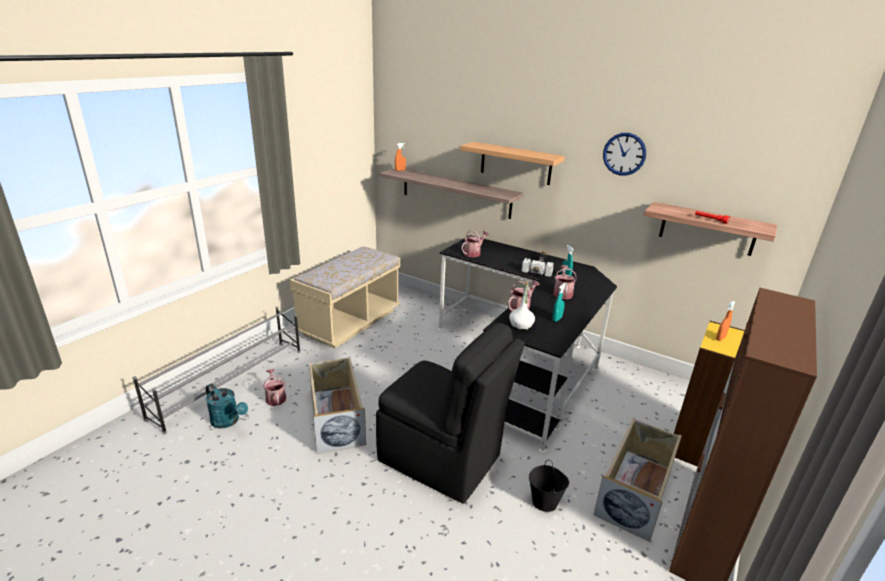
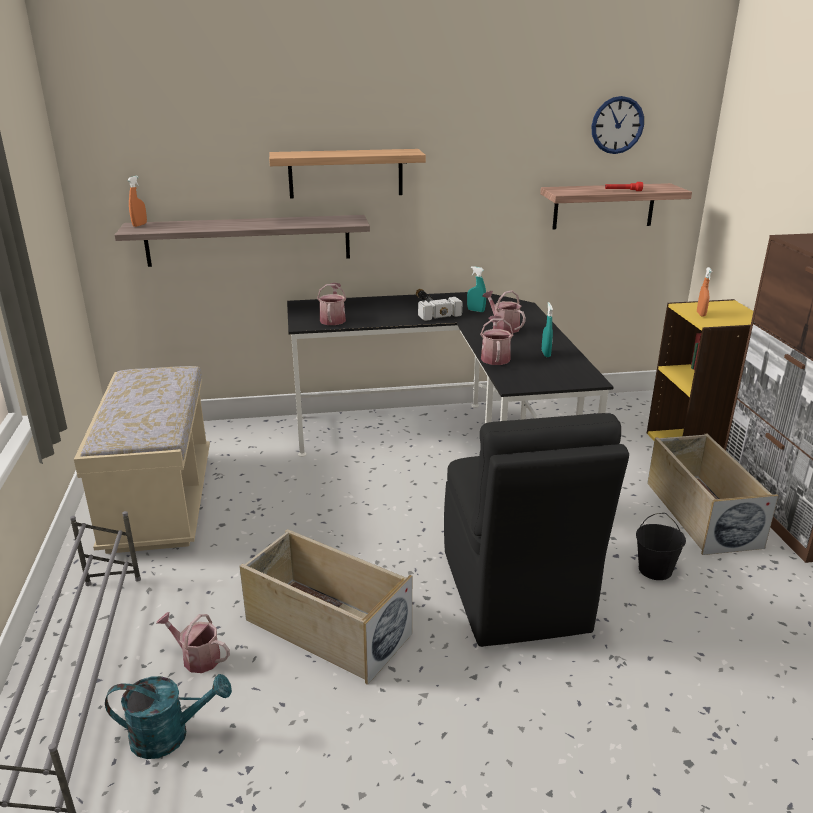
camera: 40 degrees left, 0 degrees up
(442, 459) = (514, 593): black chair -> black chair turned 90 degrees clockwise
(521, 325) = (528, 374): white bottle -> none
(624, 154) = (497, 132): wall clock -> wall clock (617, 125)

